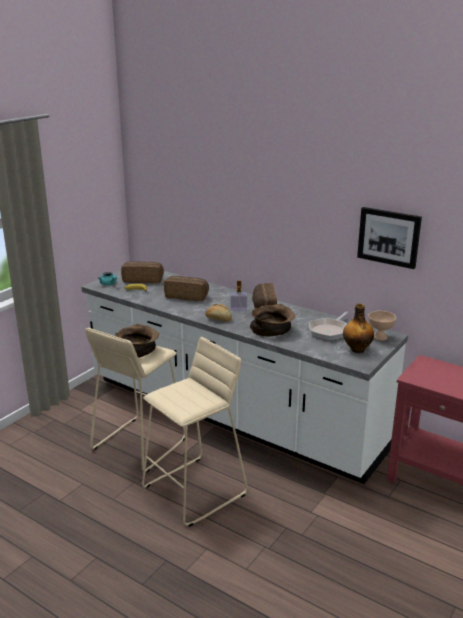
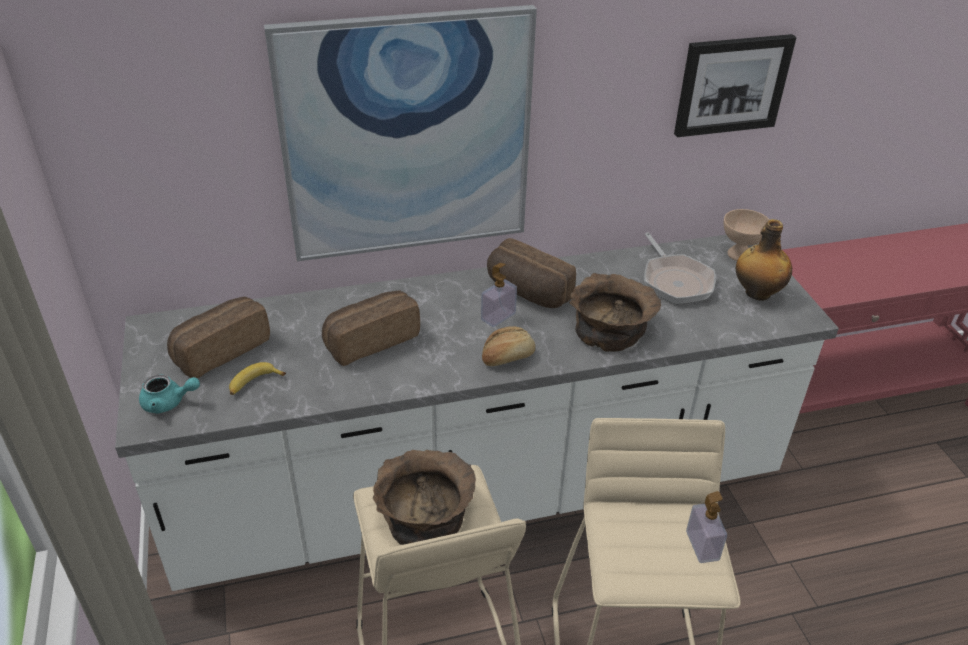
camera: 50 degrees left, 15 degrees up
(198, 404) = (702, 546): none -> soap dispenser
(237, 219) = (407, 137): none -> picture

